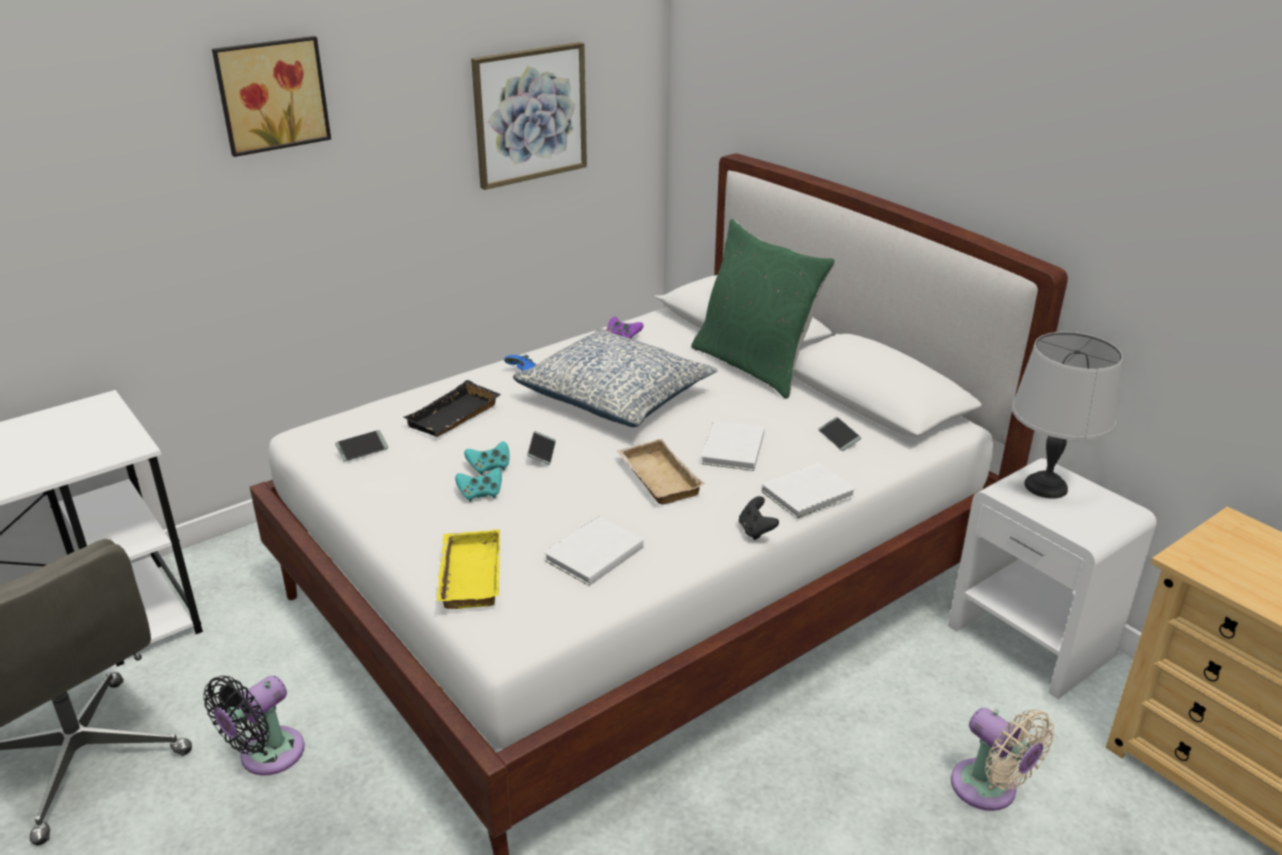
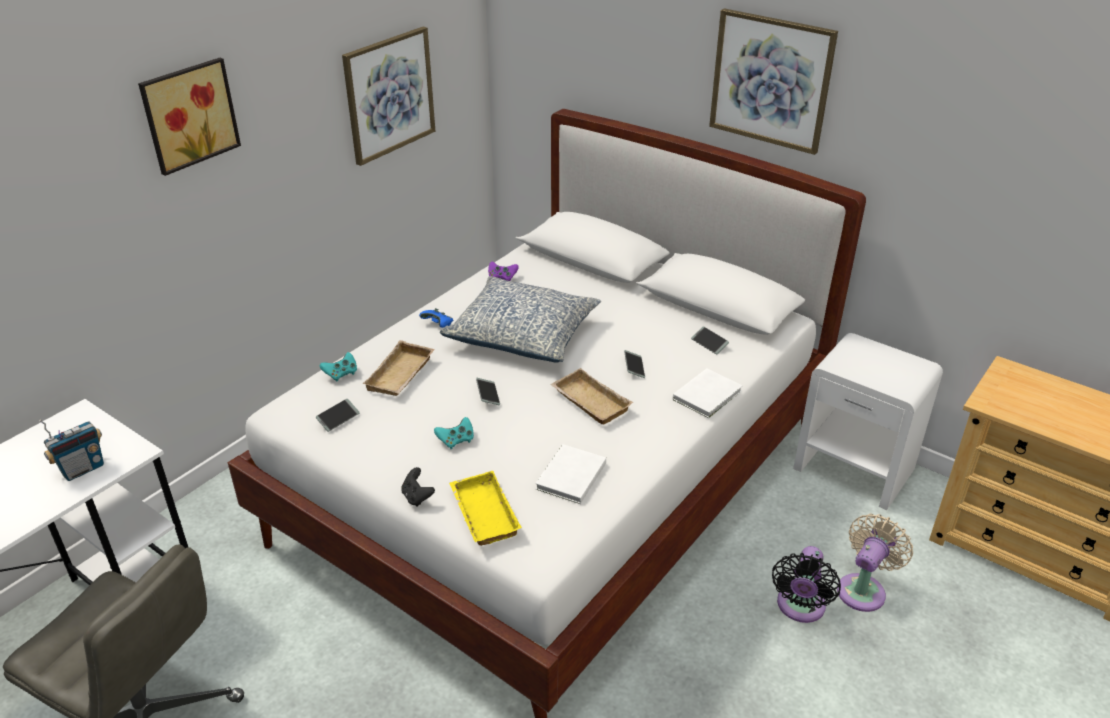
camera: 15 degrees left, 5 degrees up
(72, 455) = (82, 469): none -> radio
(266, 756) = (310, 686): black fan -> black fan (799, 608)
(454, 417) = (401, 375): black tray -> beige tray
(489, 467) = (451, 415): turquoise game controller -> turquoise game controller (341, 374)
(731, 450) = (634, 367): white book -> phone
(754, 366) = (618, 289): green pillow -> none
(756, 531) = (683, 433): black game controller -> black game controller (417, 497)
(963, 120) = (771, 80): none -> picture
(989, 790) = (863, 589): beige fan -> beige fan turned 90 degrees counterclockwise
(1045, 487) = (861, 356): grey table lamp -> none

